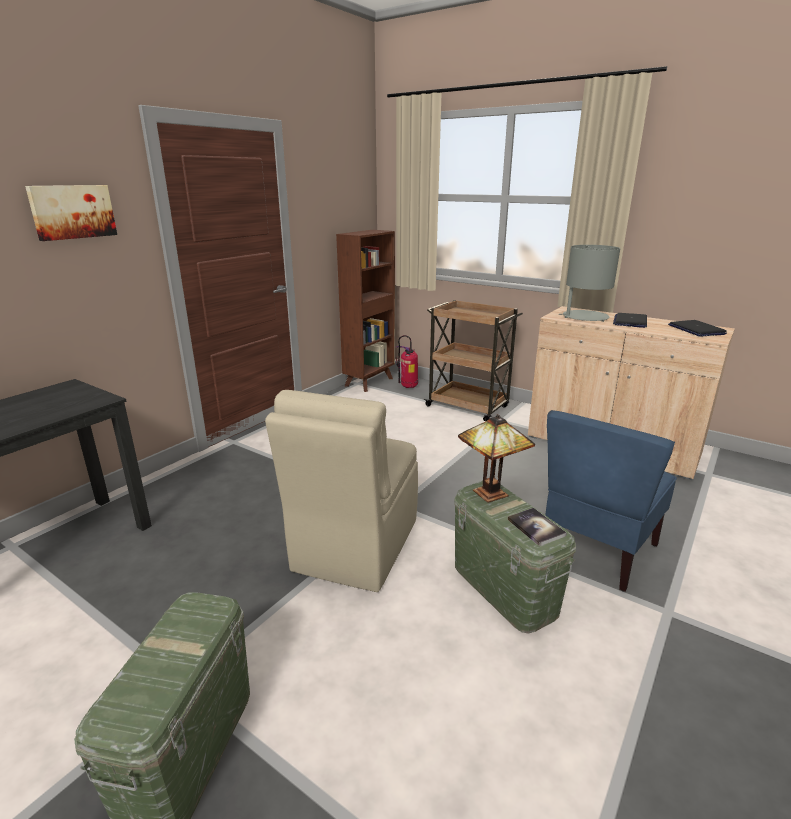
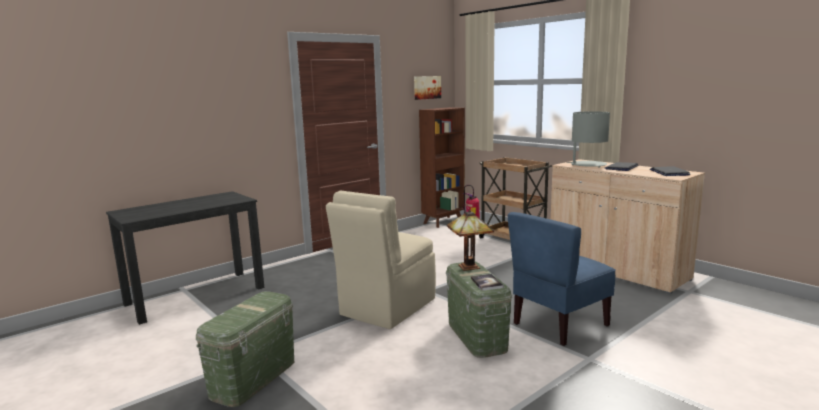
camera: 15 degrees right, 10 degrees down
(72, 211) = (243, 92): picture -> picture (426, 87)

